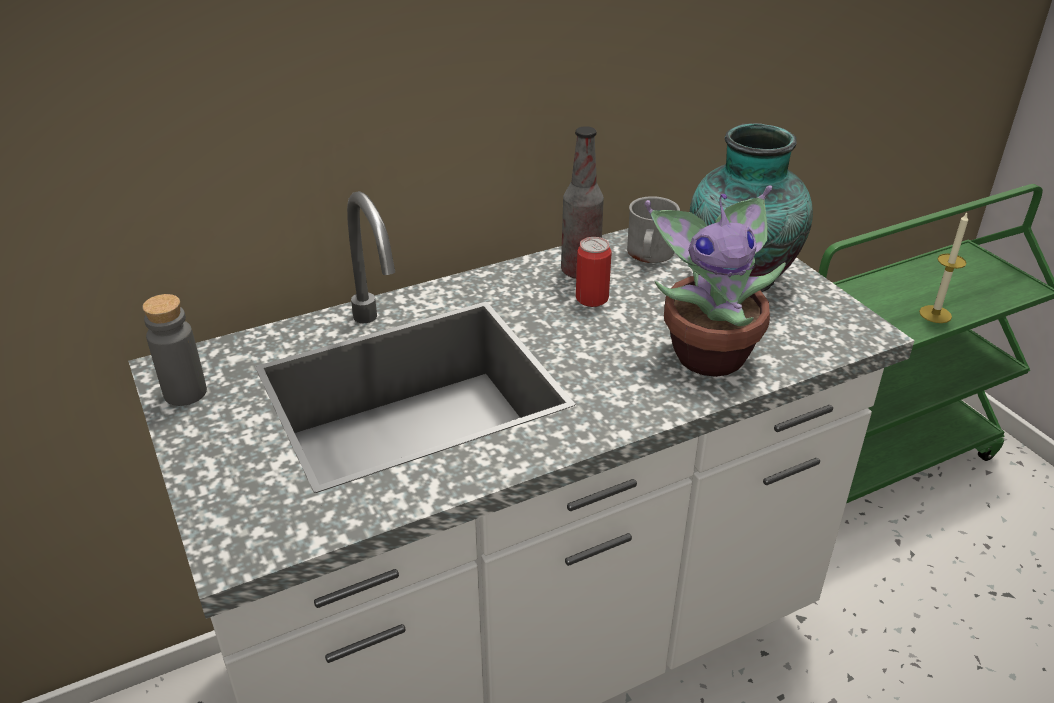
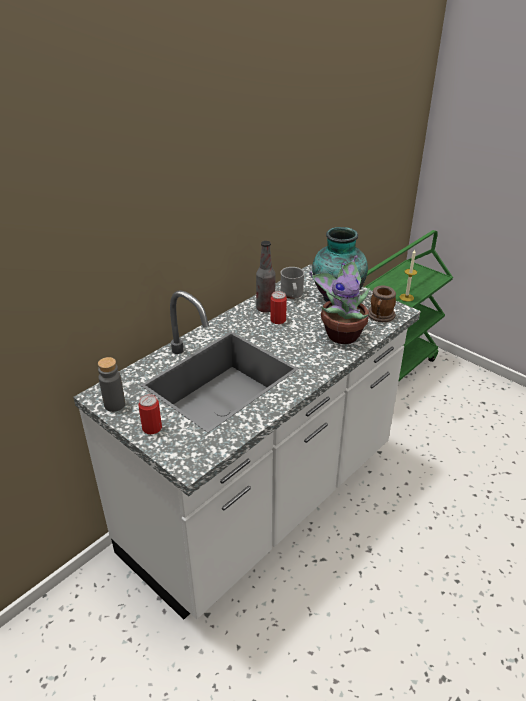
camera: 20 degrees left, 0 degrees up
(217, 455) = (152, 428): none -> can
(814, 334) = (380, 317): none -> mug

